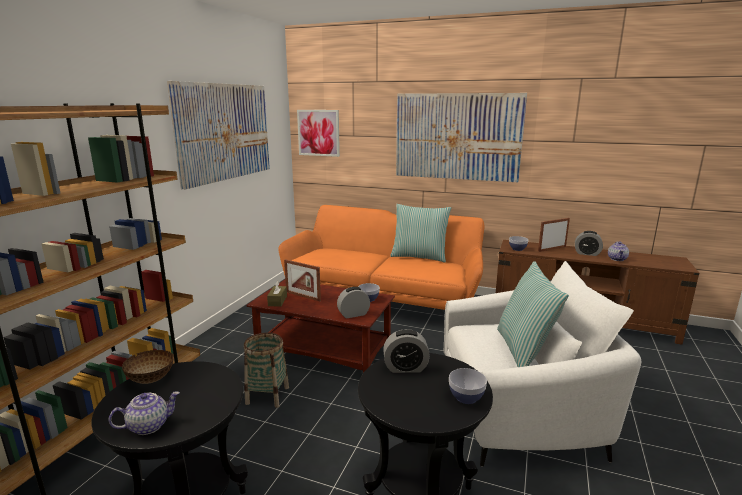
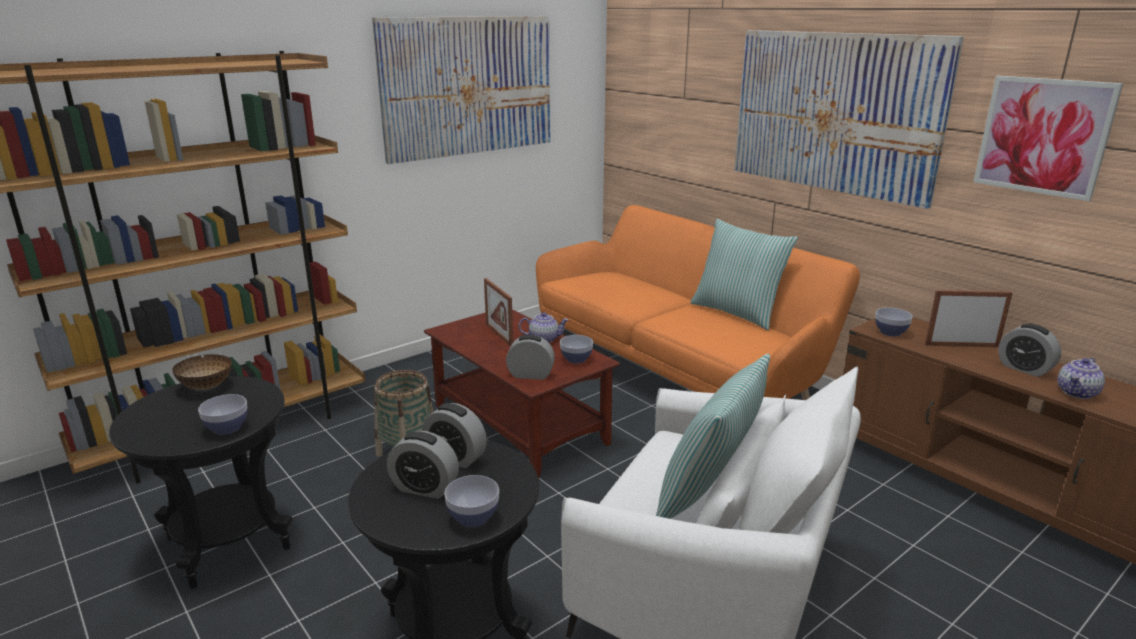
camera: 30 degrees right, 5 degrees up
(149, 425) = (153, 431): teapot -> teapot (544, 339)
(214, 402) = (227, 428): none -> bowl
(277, 301) = (462, 333): brown tissue box -> none
(318, 133) = (638, 90): picture -> picture (1043, 136)
(414, 391) = (425, 488): none -> alarm clock

